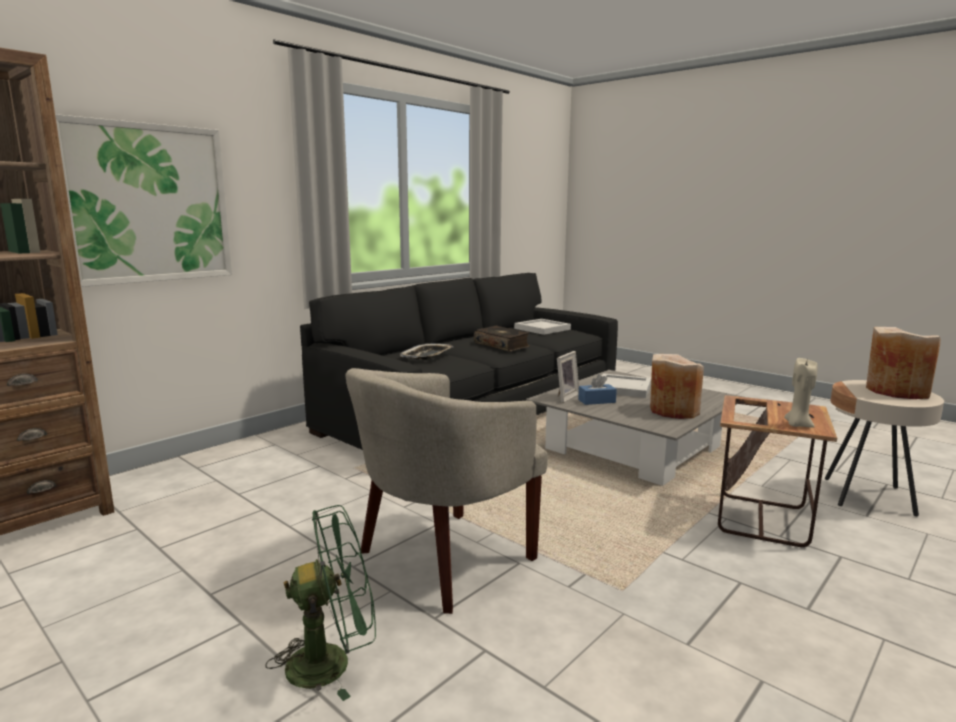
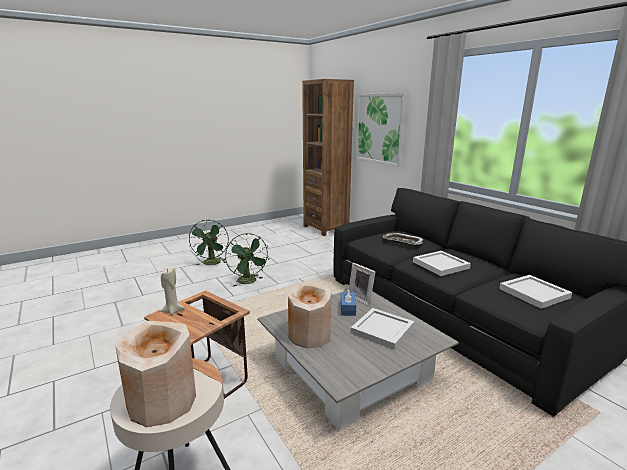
camera: 105 degrees right, 5 degrees up
(443, 559) = (249, 282): beige armchair -> green fan
(502, 345) = (440, 265): book -> white tray

